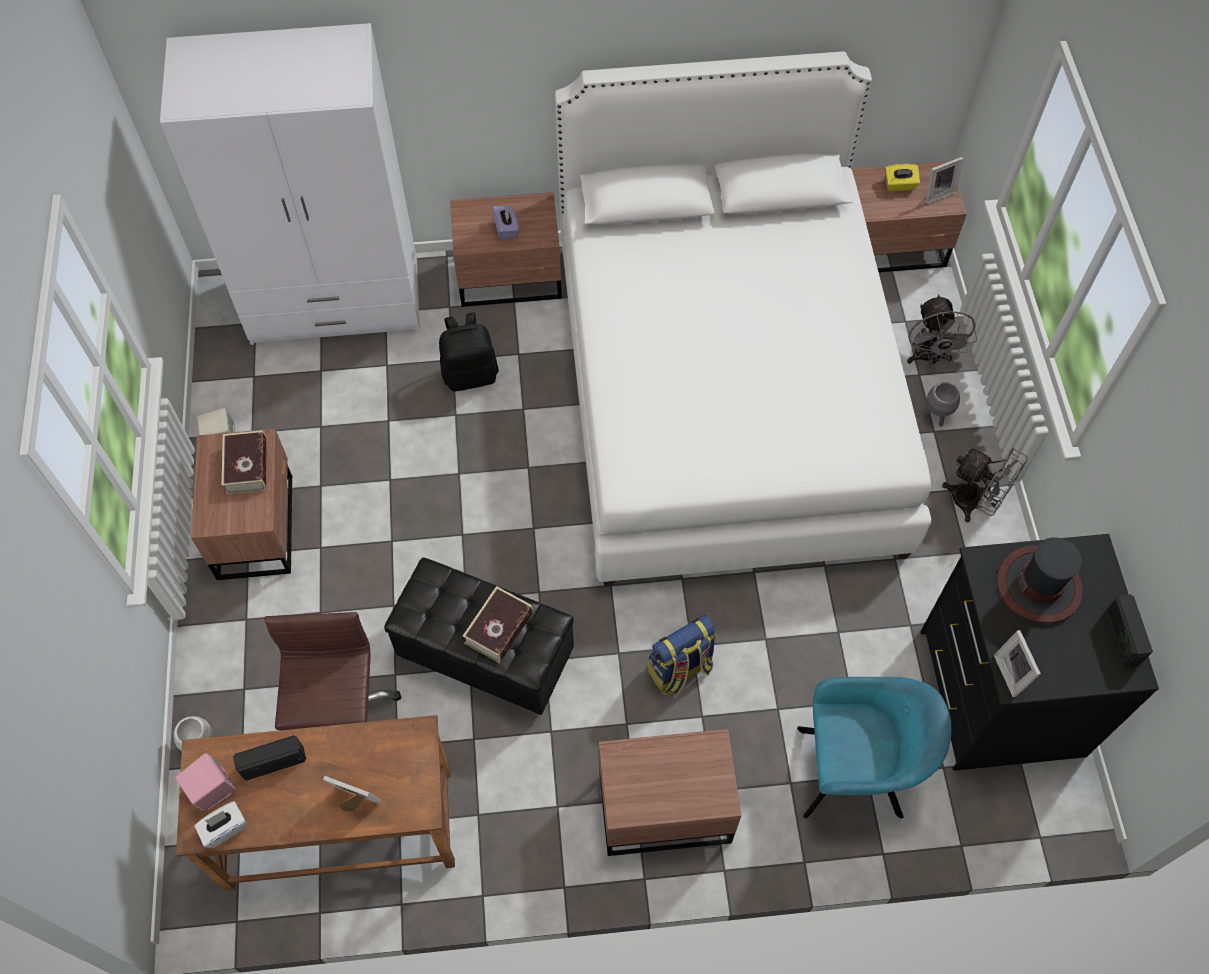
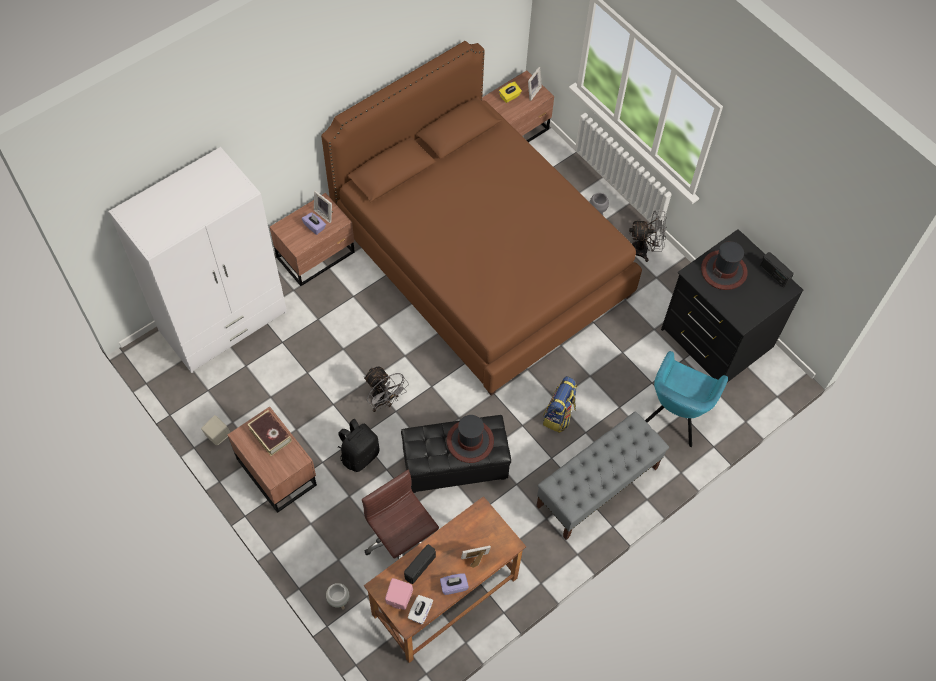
camera: 35 degrees left, 0 degrees up
(297, 821) = (454, 586): none -> purple tissue box
(470, 374) = (334, 322): black backpack -> black backpack (359, 455)
(499, 628) = (470, 441): book -> hat
(662, 806) = (597, 487): brown nightstand -> grey bench
(724, 393) = (481, 259): white bed -> brown bed
(855, 771) = (675, 415): turquoise armchair -> turquoise armchair turned 150 degrees clockwise
(928, 358) = (572, 184): grey fan -> grey fan (384, 401)
(1012, 673) = (739, 318): picture frame -> picture frame (325, 213)

